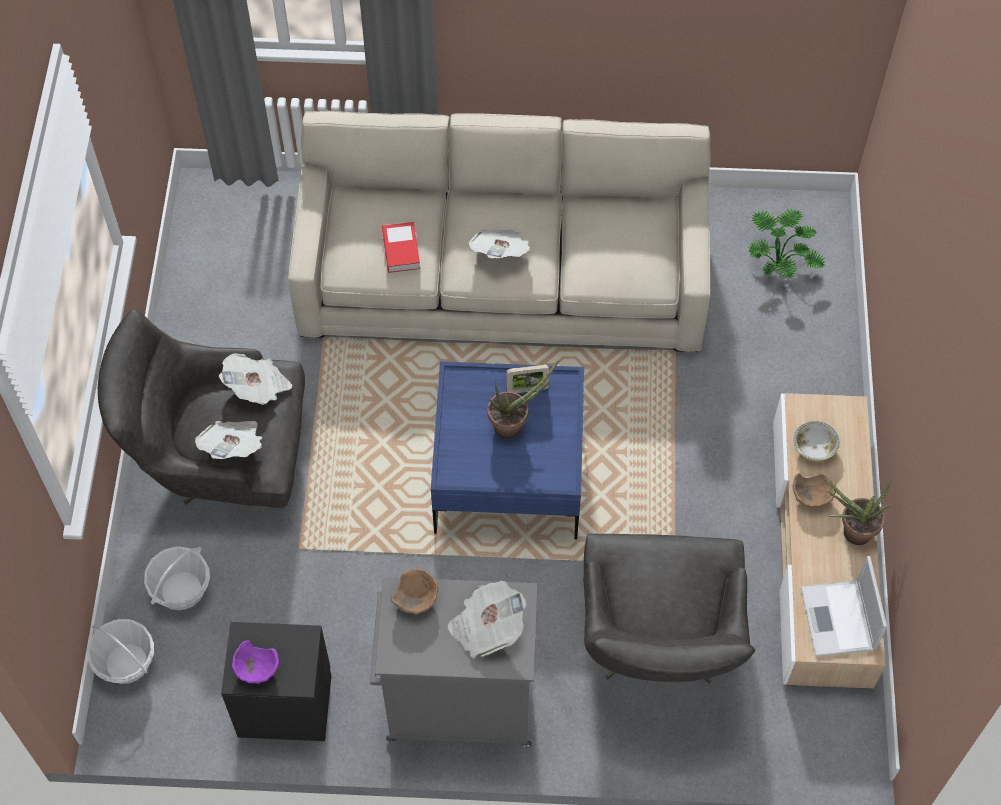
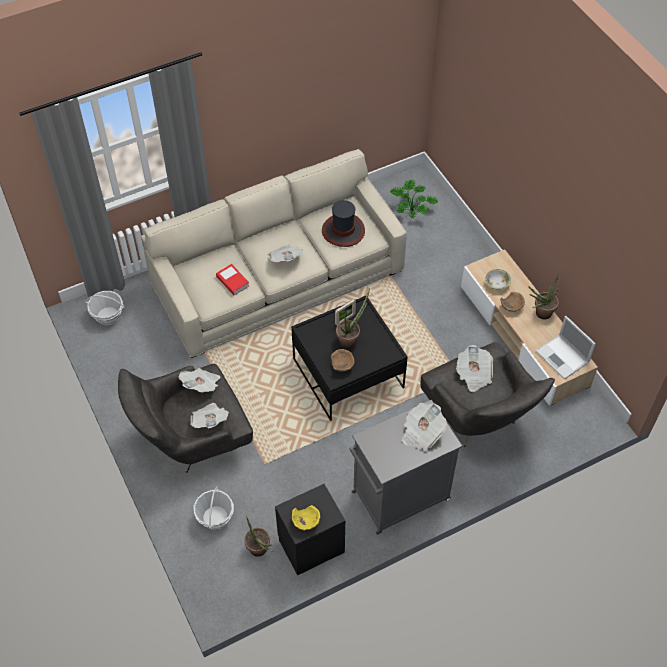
camera: 30 degrees left, 5 degrees down
(127, 663) = (210, 570): basket -> basket (108, 316)
(210, 674) = (260, 551): none -> potted plant
(256, 670) = (306, 522): purple bowl -> yellow bowl
(416, 600) = (377, 438): brown bowl -> brown bowl (342, 366)
(508, 473) = (348, 373): blue coffee table -> black coffee table
(618, 247) = (343, 231): none -> hat
(665, 576) = (473, 375): none -> newspaper

